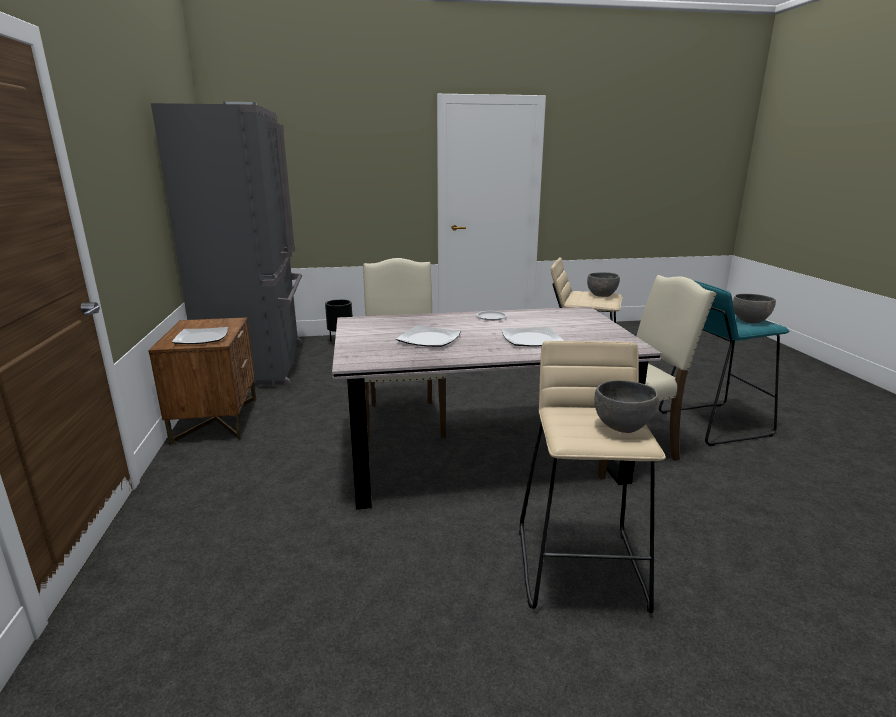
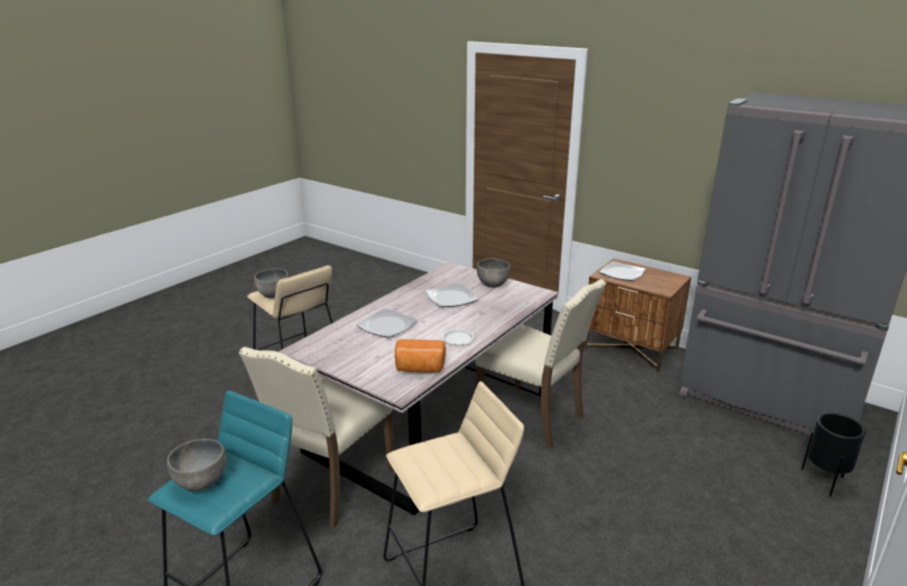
camera: 135 degrees right, 5 degrees up
(550, 314) = (420, 368): none -> bread
(601, 295) = (436, 473): grey bowl -> grey bowl (493, 284)

